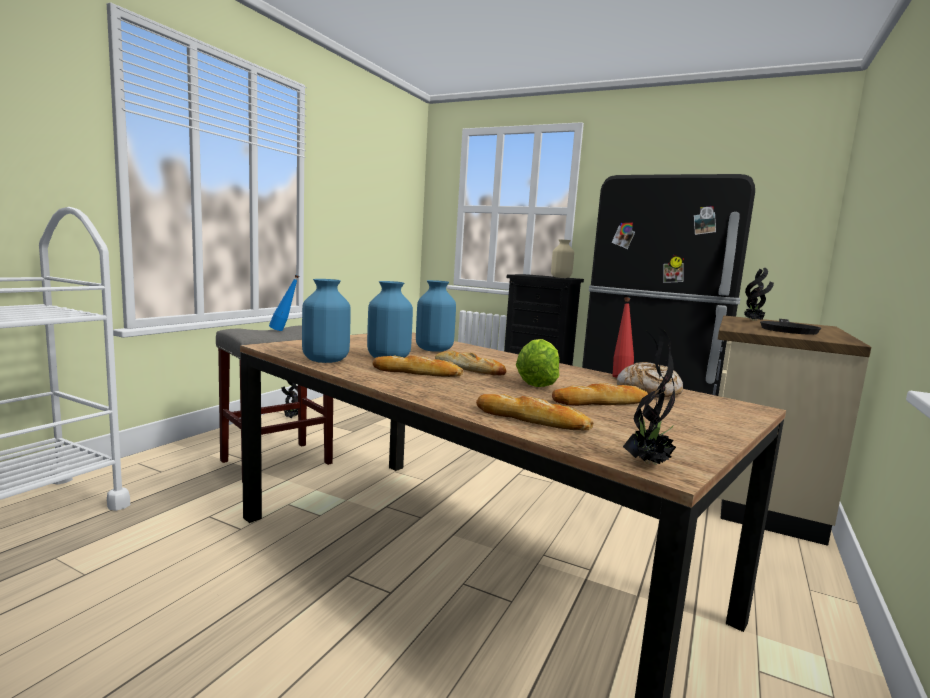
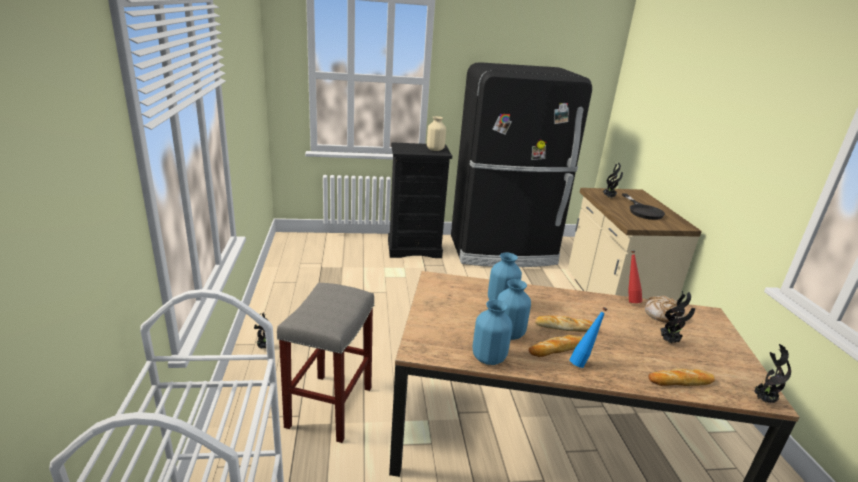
camera: 35 degrees left, 15 degrees up
(284, 331) = (333, 303): blue bottle -> blue bottle (582, 362)
(537, 383) = (617, 330): lettuce -> none
(601, 402) = (669, 342): bread -> potted plant

